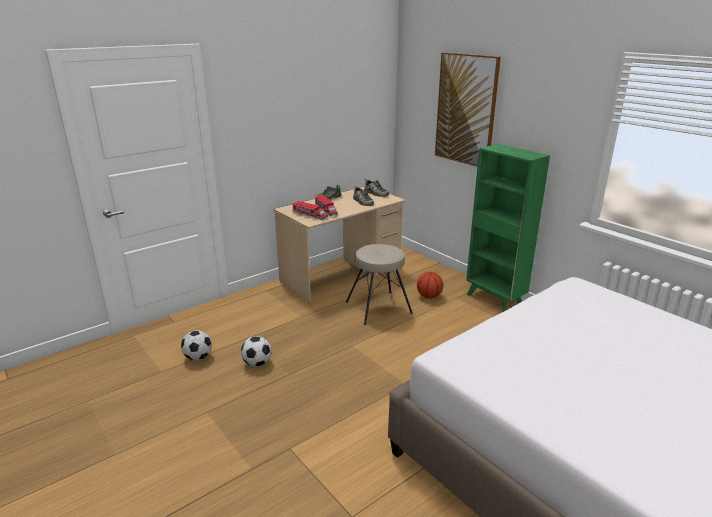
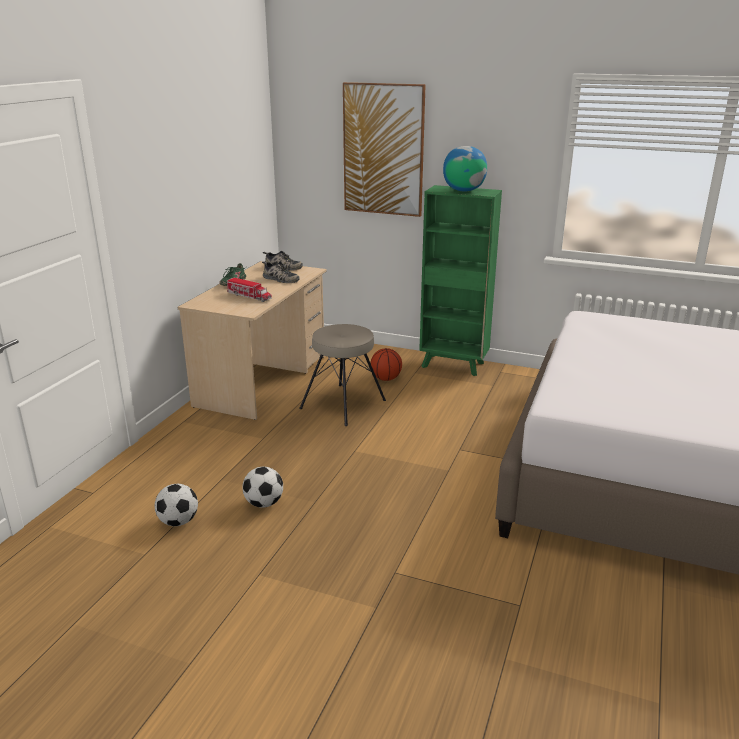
camera: 30 degrees left, 0 degrees up
(310, 215) = (237, 305): toy truck -> none
(513, 151) = (463, 190): none -> globe

